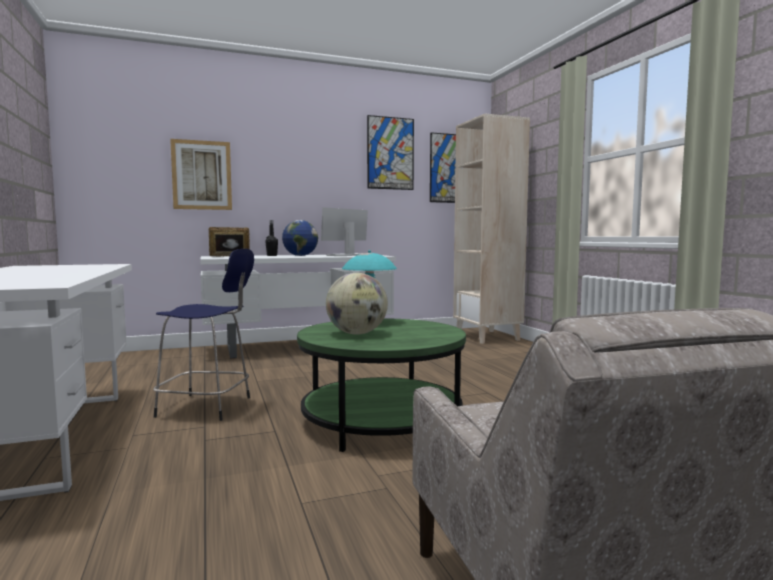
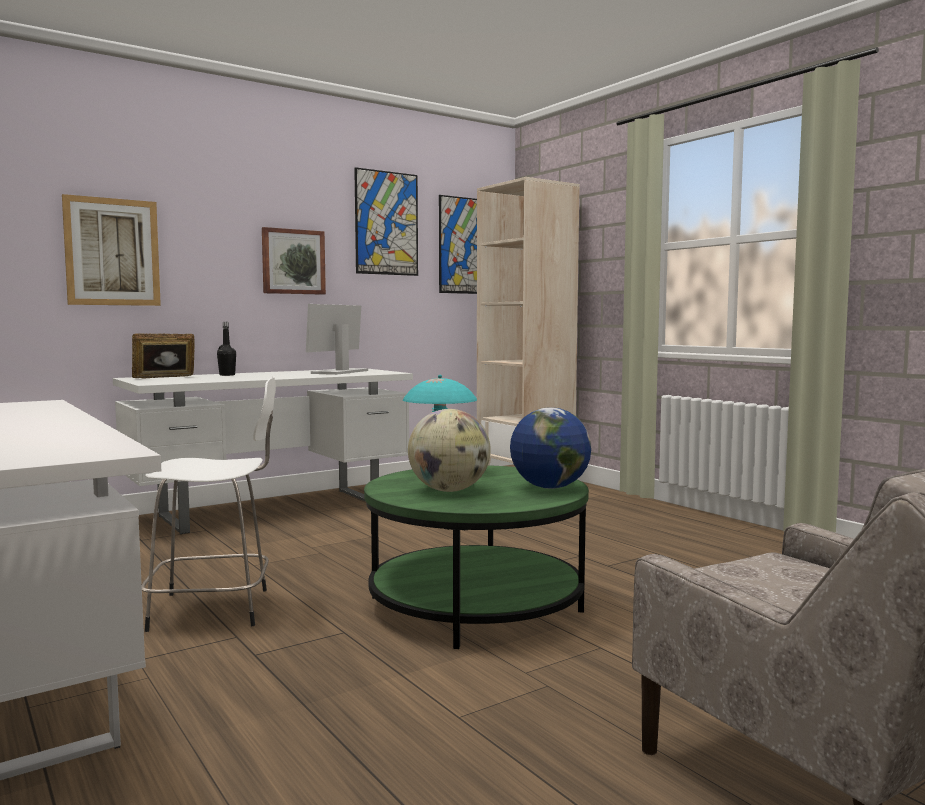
camera: 15 degrees left, 0 degrees up
(208, 407) = (215, 609): blue stool -> white stool
(300, 256) = (272, 374): globe -> globe (549, 487)
(322, 180) = (293, 262): none -> picture

